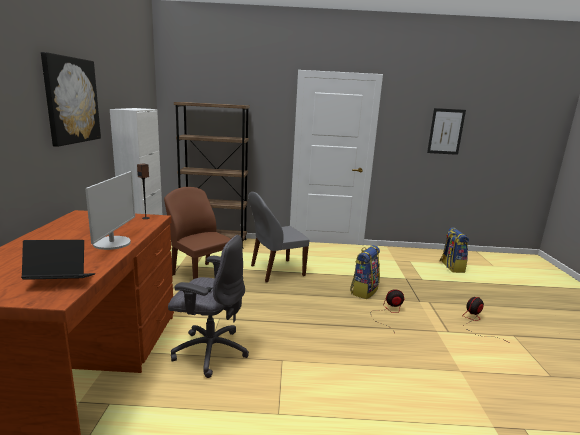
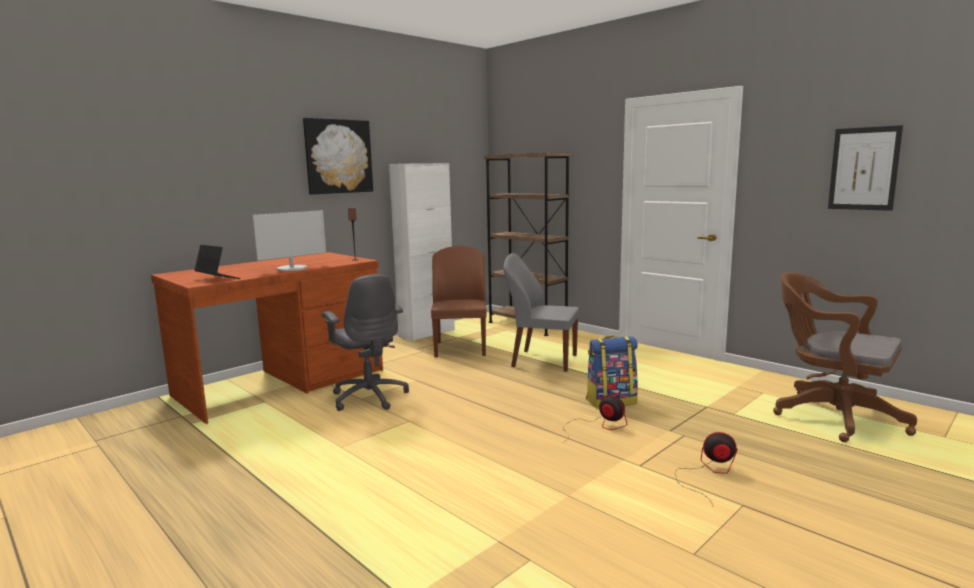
camera: 45 degrees right, 5 degrees down
(451, 267) = (831, 415): backpack -> brown office chair

